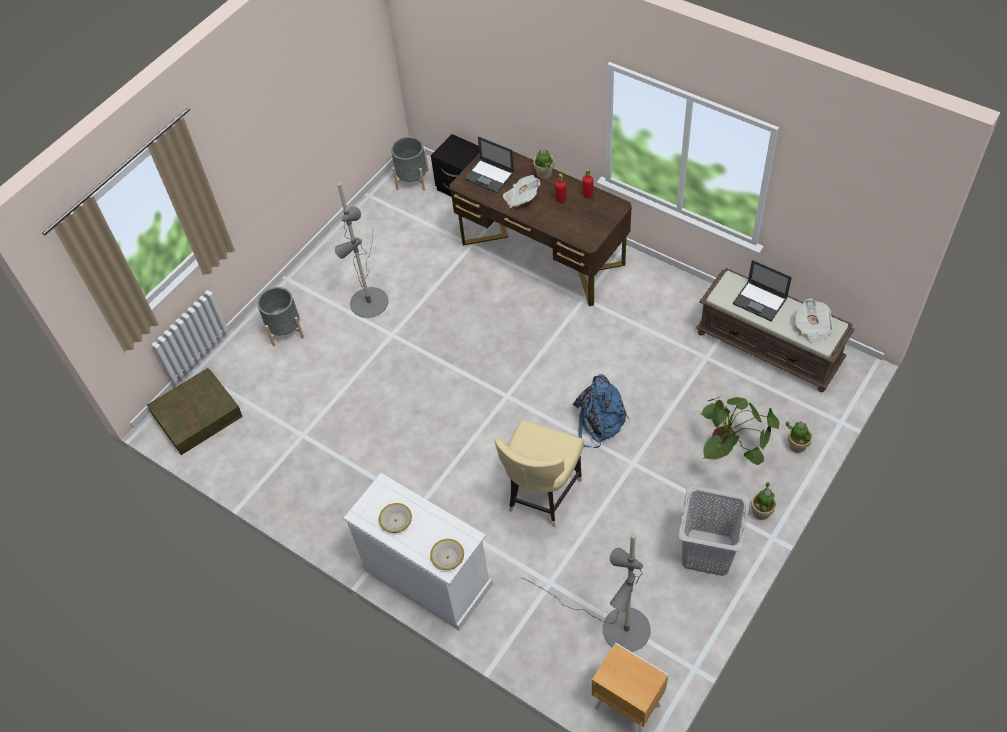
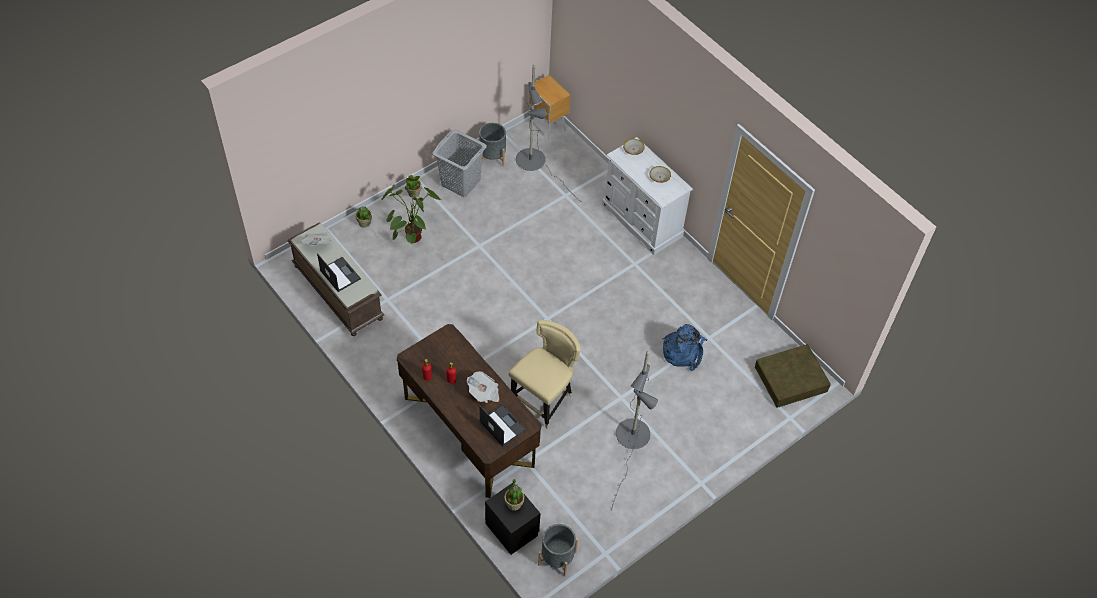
camera: 170 degrees left, 0 degrees up
(285, 330) = (710, 431): grey planter -> grey planter (492, 157)
(541, 495) = (550, 245): beige chair -> beige chair (544, 399)
(544, 173) = (453, 411): potted plant -> potted plant (514, 503)
(598, 421) = (489, 279): blue backpack -> blue backpack (683, 351)

